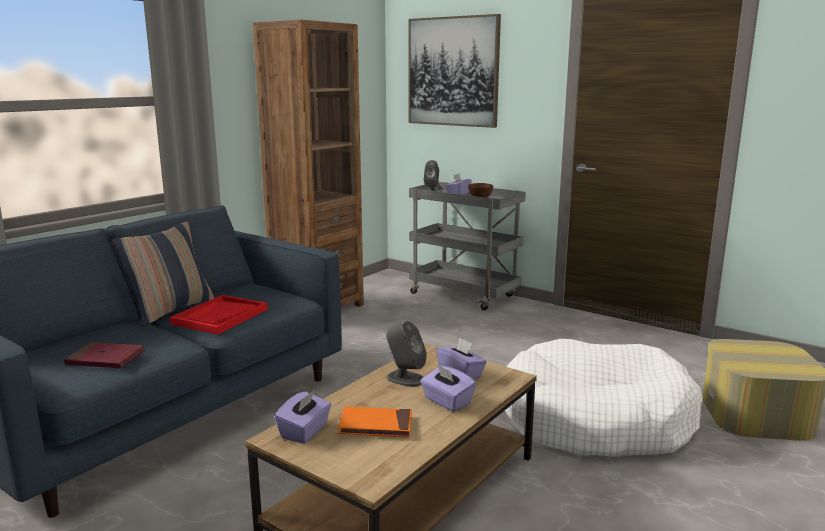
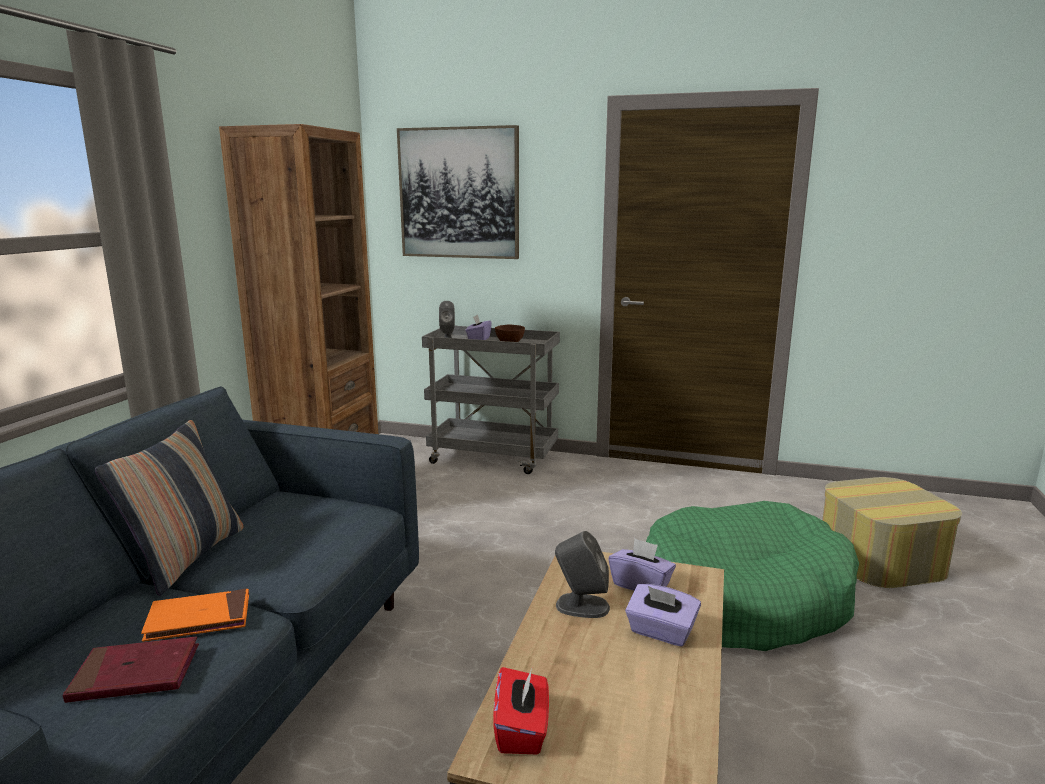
camera: 20 degrees left, 0 degrees up
(220, 317) = (274, 556): red tray -> none
(305, 431) = (522, 730): purple tissue box -> red tissue box
(376, 426) = (607, 694): orange book -> orange book (199, 619)
(594, 420) = (741, 598): white dog bed -> green dog bed

